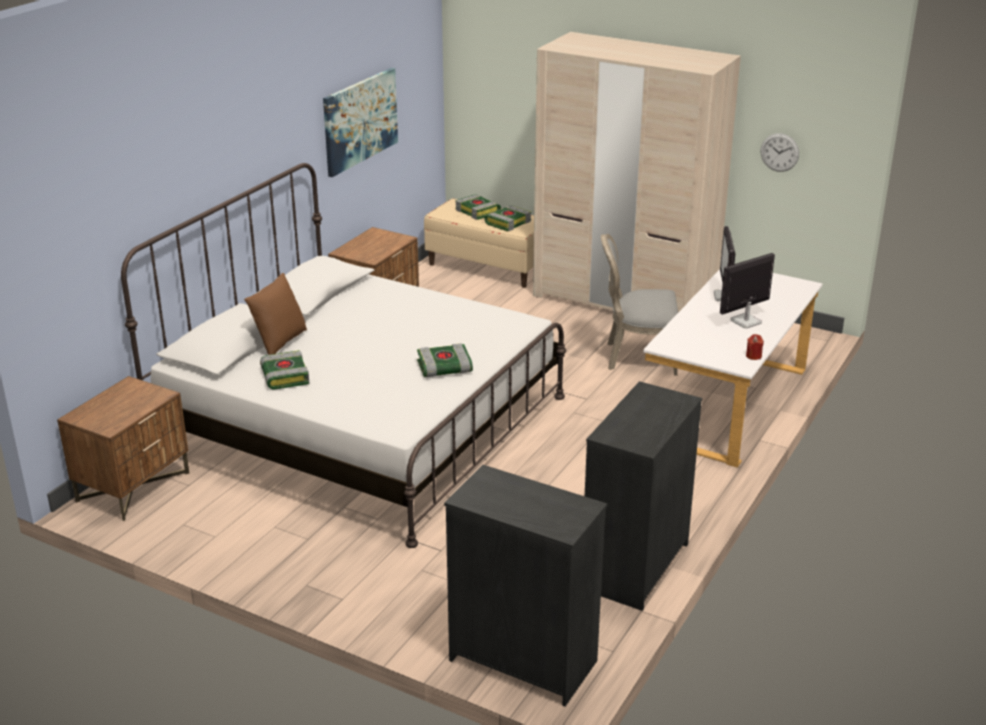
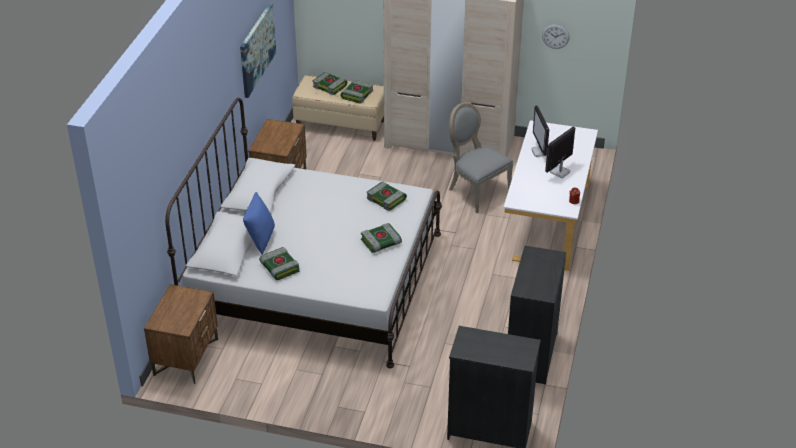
camera: 15 degrees left, 10 degrees up
(279, 343) = (260, 240): brown pillow -> blue pillow
(480, 322) = (387, 199): none -> book
(638, 357) = (476, 191): grey chair -> grey chair turned 60 degrees clockwise

